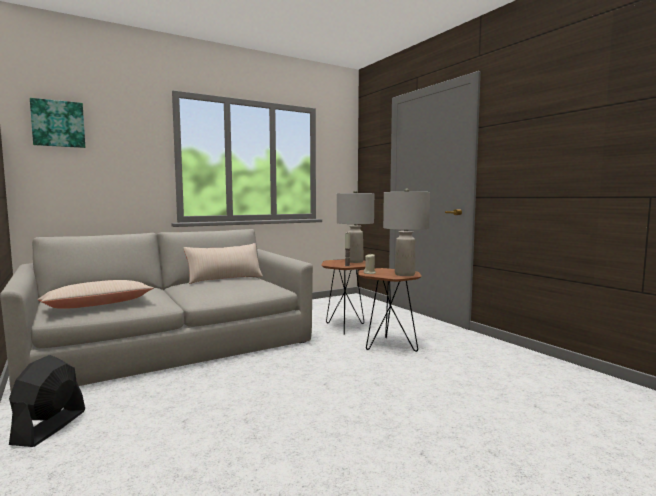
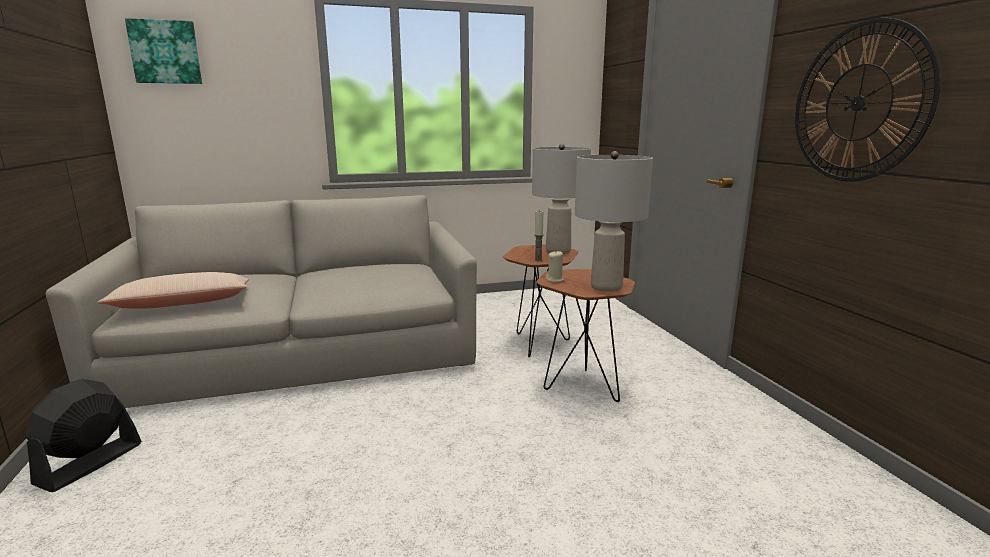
camera: 15 degrees right, 10 degrees up
(224, 278) = (373, 266): beige pillow -> none
(534, 161) = (858, 103): none -> wall clock

